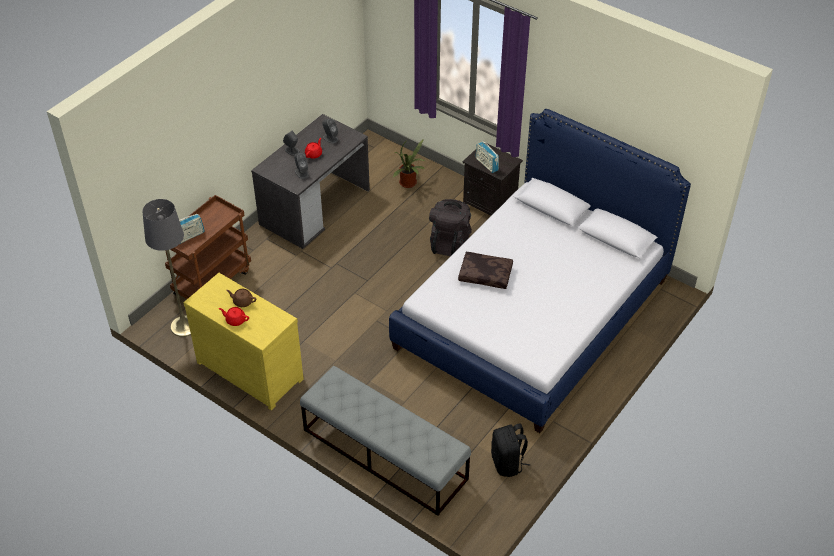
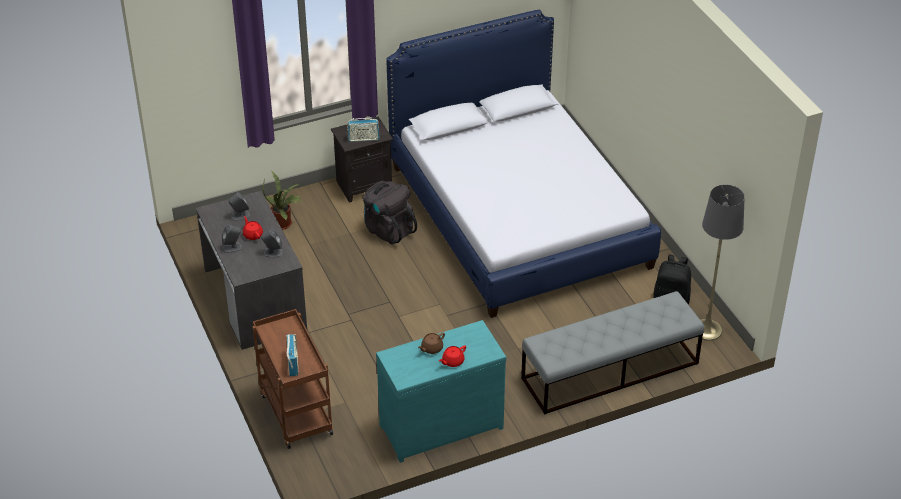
camera: 60 degrees left, 5 degrees down
(184, 326) = (340, 456): grey floor lamp -> grey floor lamp (707, 330)
(251, 368) = (439, 424): yellow dresser -> turquoise dresser
(486, 274) = (500, 196): brown pillow -> none

